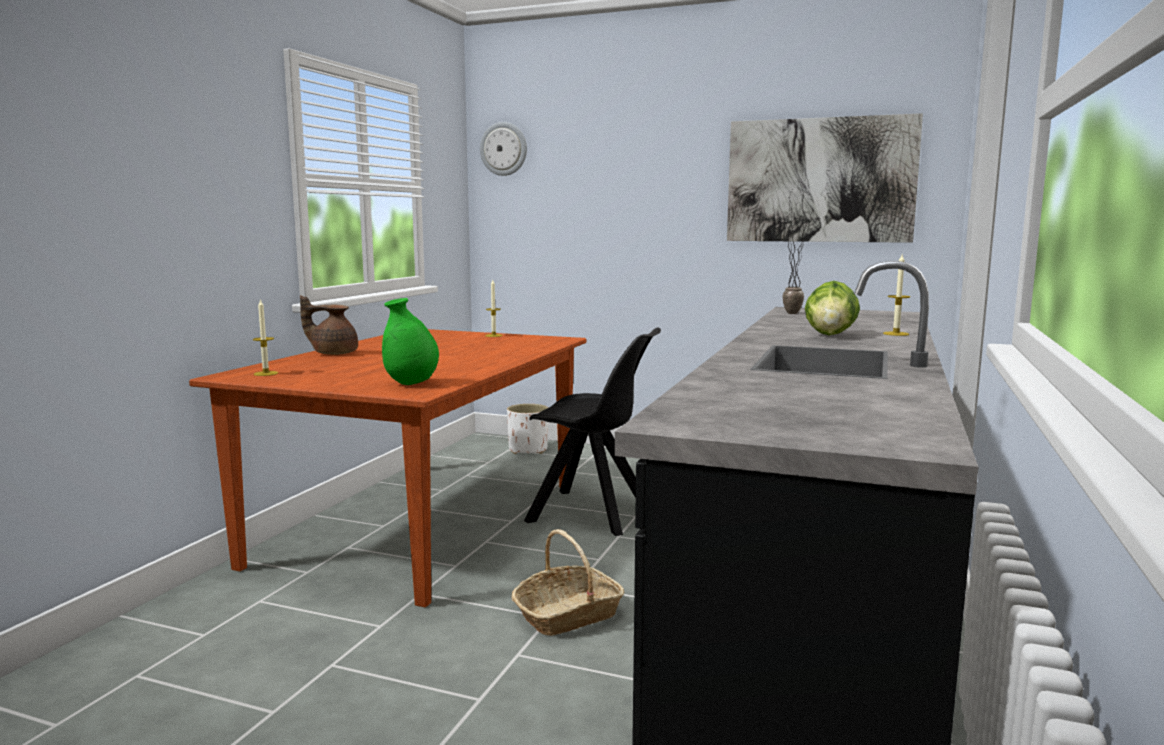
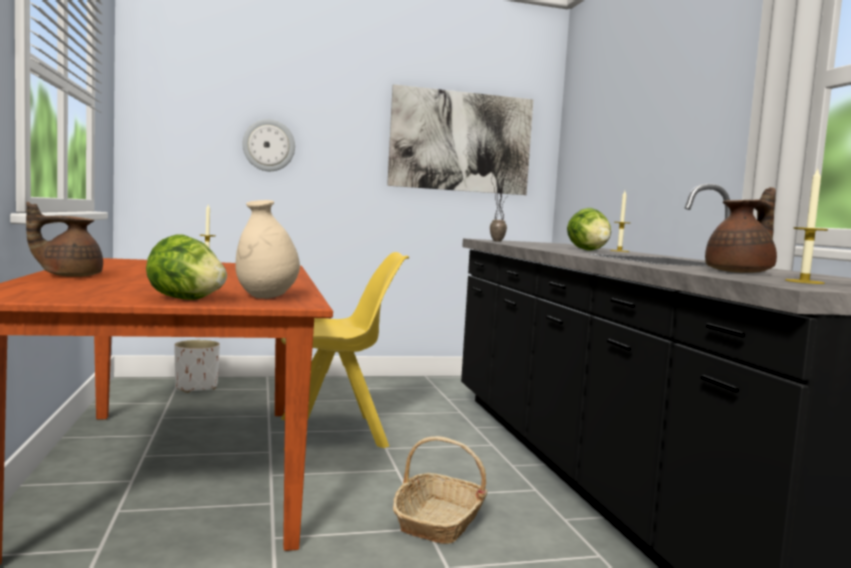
camera: 35 degrees left, 5 degrees down
(266, 373) = (44, 293): candle -> candle (804, 282)
(342, 383) = (185, 299): none -> lettuce
(411, 383) = (266, 297): green vase -> beige vase
(504, 149) = (162, 78): wall clock -> wall clock (269, 145)
(592, 513) = (336, 433): black chair -> yellow chair
(778, 391) = (741, 272): none -> brown teapot

